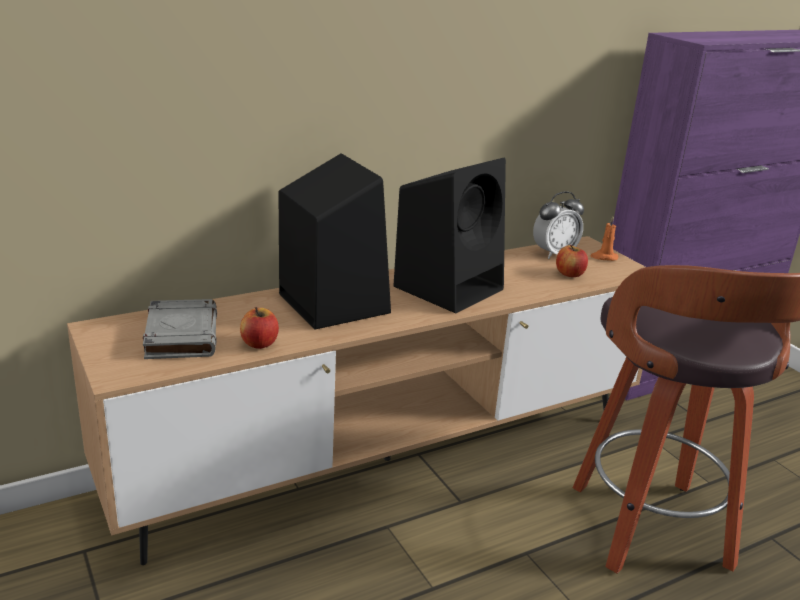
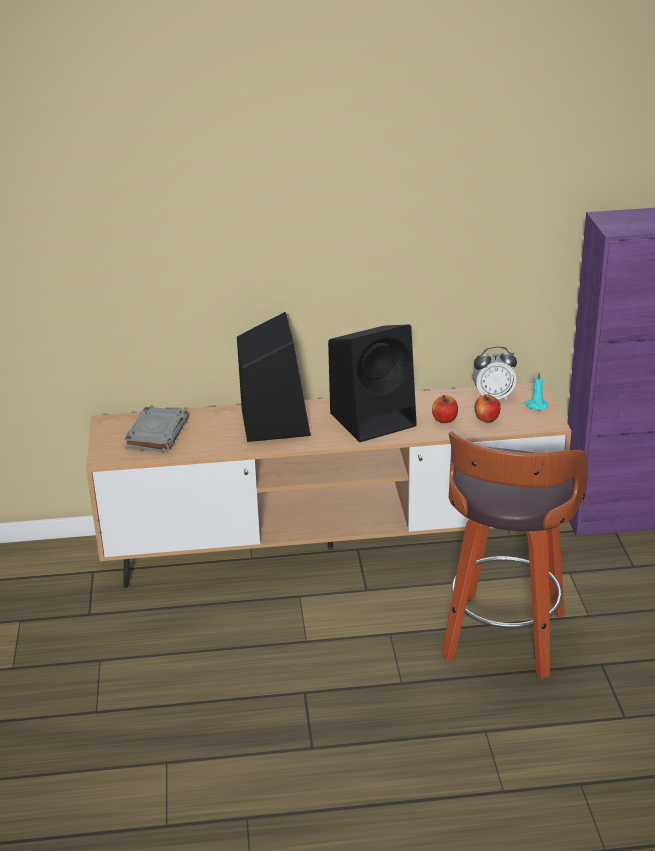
camera: 25 degrees right, 5 degrees up
(259, 343) = (203, 447): apple -> apple (444, 419)
(603, 257) = (535, 405): orange candle -> turquoise candle

